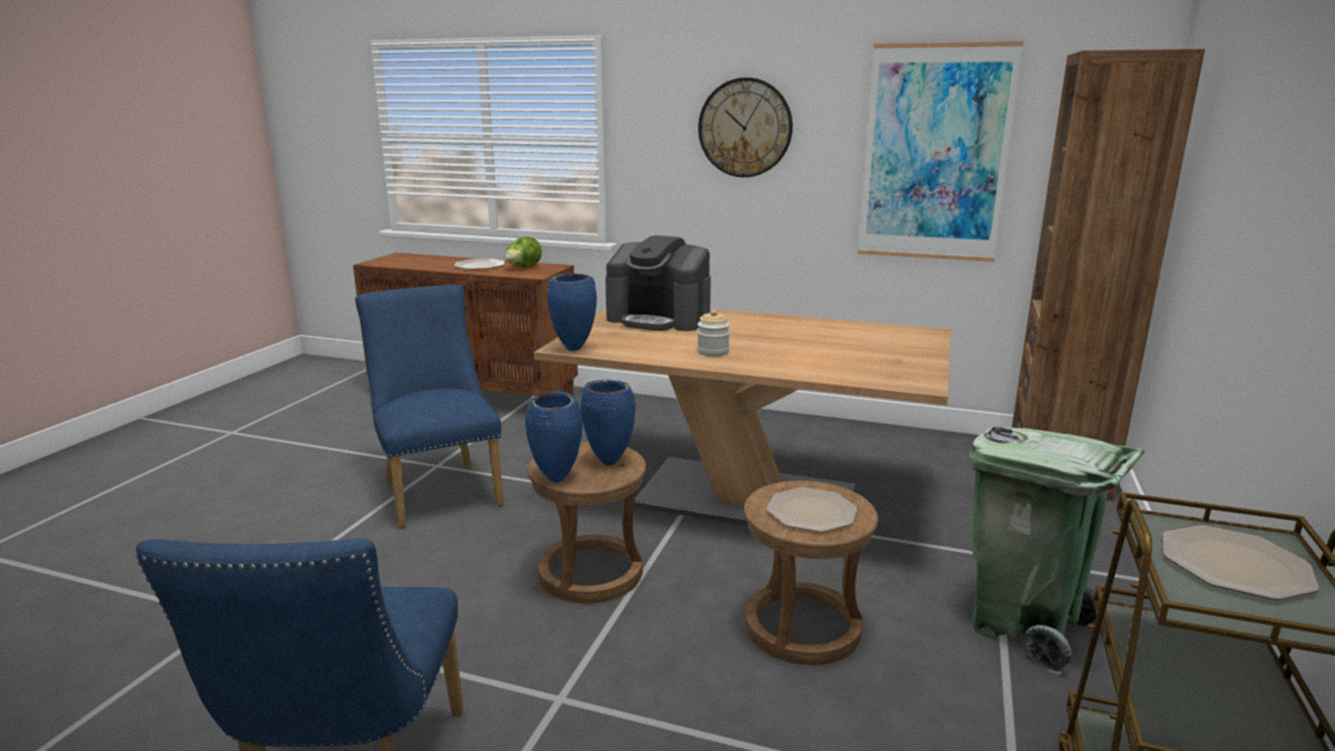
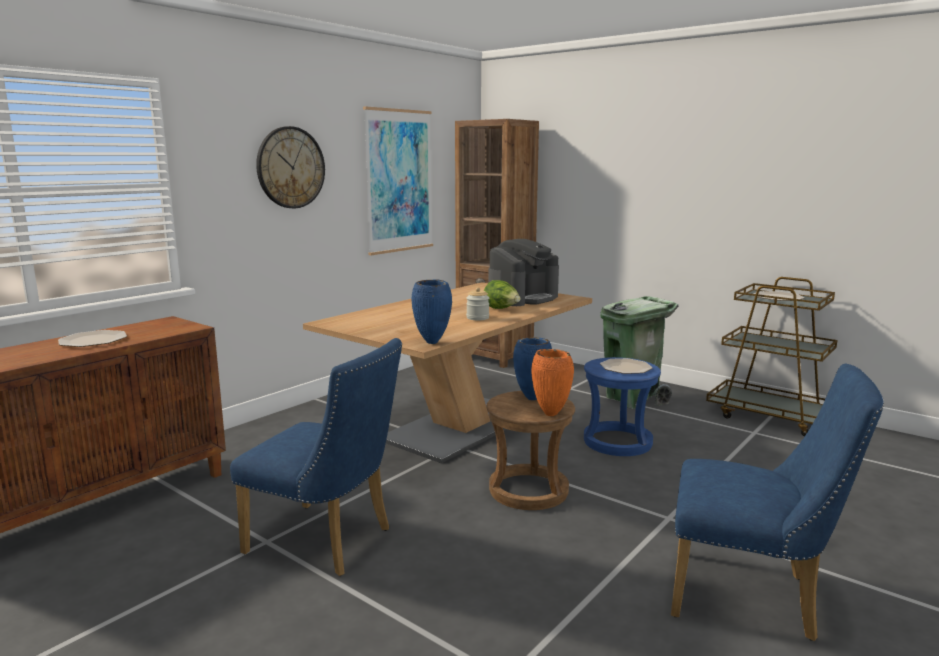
camera: 70 degrees left, 5 degrees down
(439, 490) = (328, 543): blue chair -> blue chair turned 150 degrees counterclockwise
(523, 268) = (147, 328): lettuce -> lettuce (501, 309)
(557, 480) = (551, 414): blue vase -> orange vase
(659, 319) = (379, 319): coffee machine -> coffee machine (523, 298)
(802, 628) = (618, 442): brown stool -> blue stool

